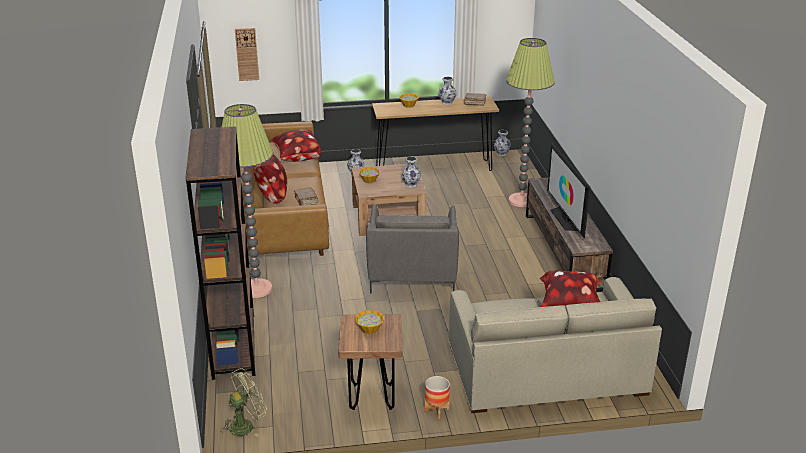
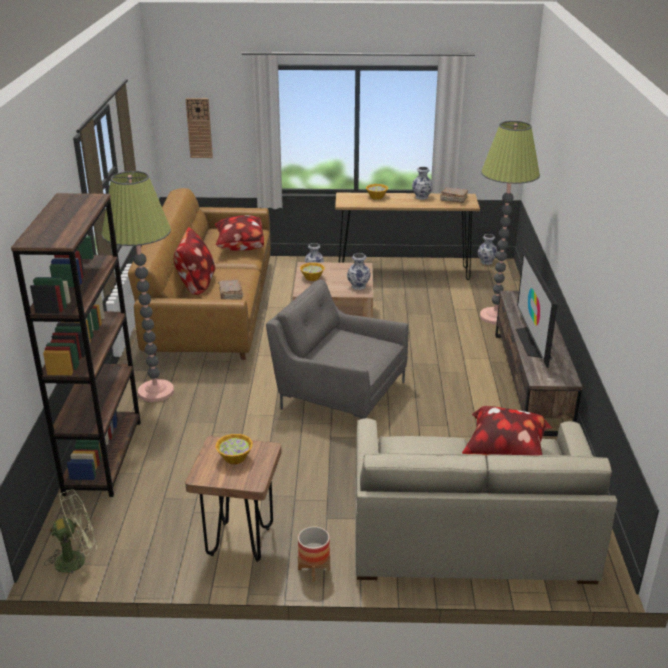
camera: 10 degrees right, 0 degrees up
(412, 275) = (339, 393): grey armchair -> grey armchair turned 105 degrees clockwise

